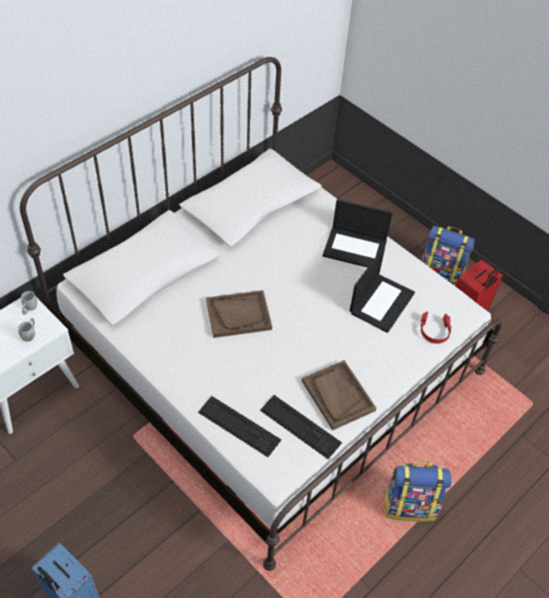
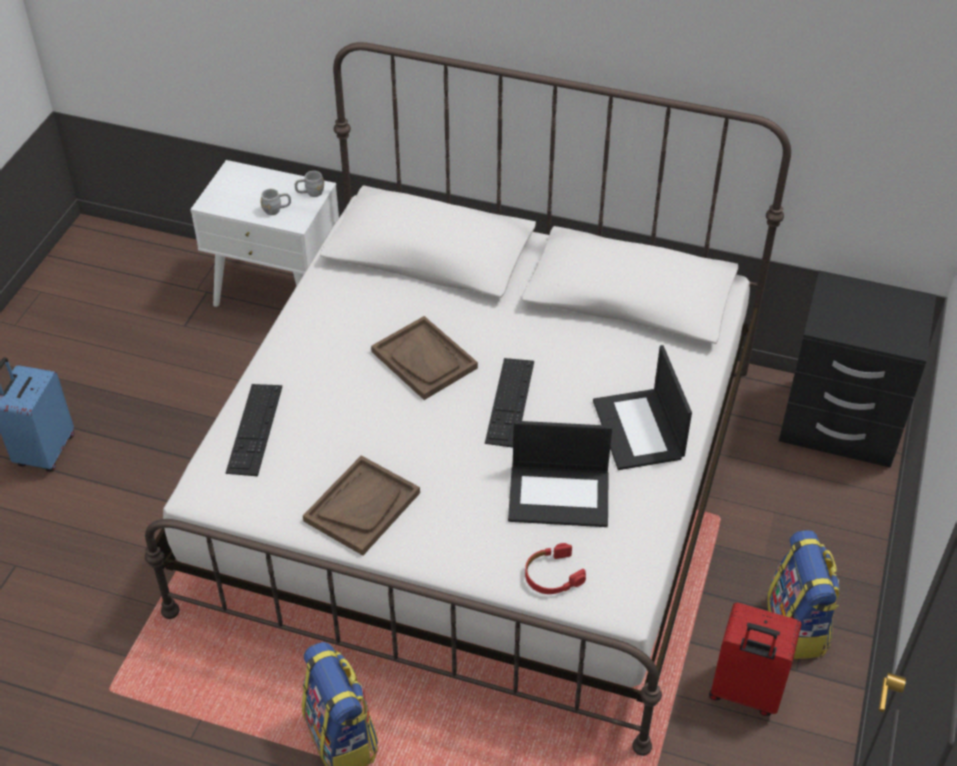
camera: 65 degrees right, 5 degrees down
(300, 426) = (289, 487): keyboard -> keyboard (510, 402)
(330, 192) = (839, 425): none -> black nightstand

